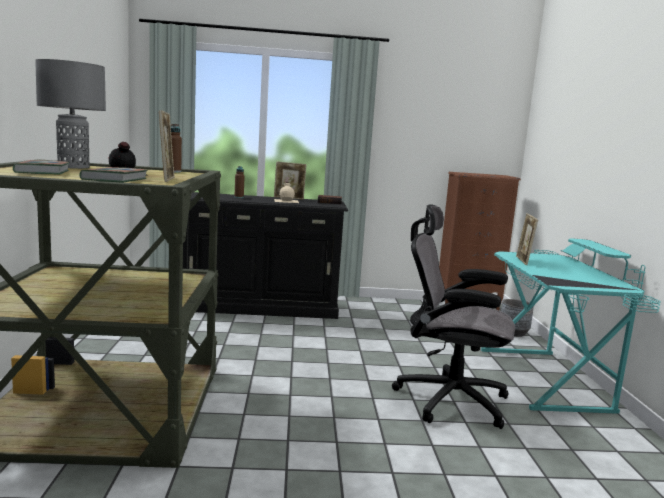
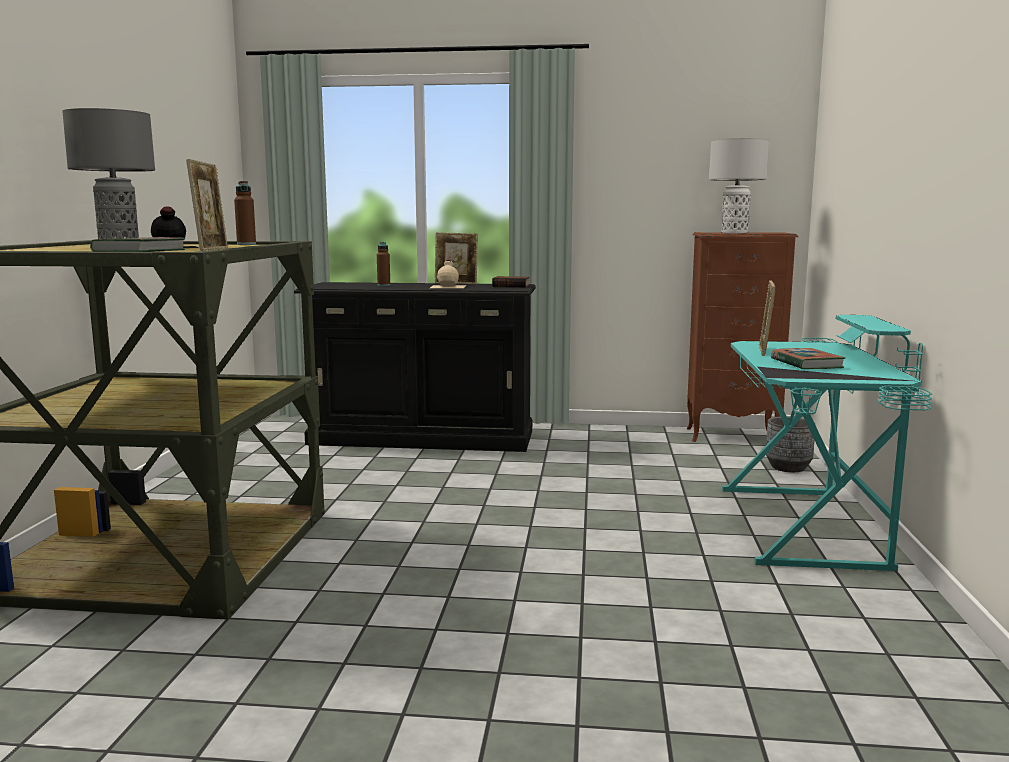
camera: 10 degrees right, 0 degrees up
(43, 172) = (65, 249): book -> book (806, 364)
(450, 401) = (638, 552): office chair -> none
(479, 174) = (735, 233): none -> white table lamp

